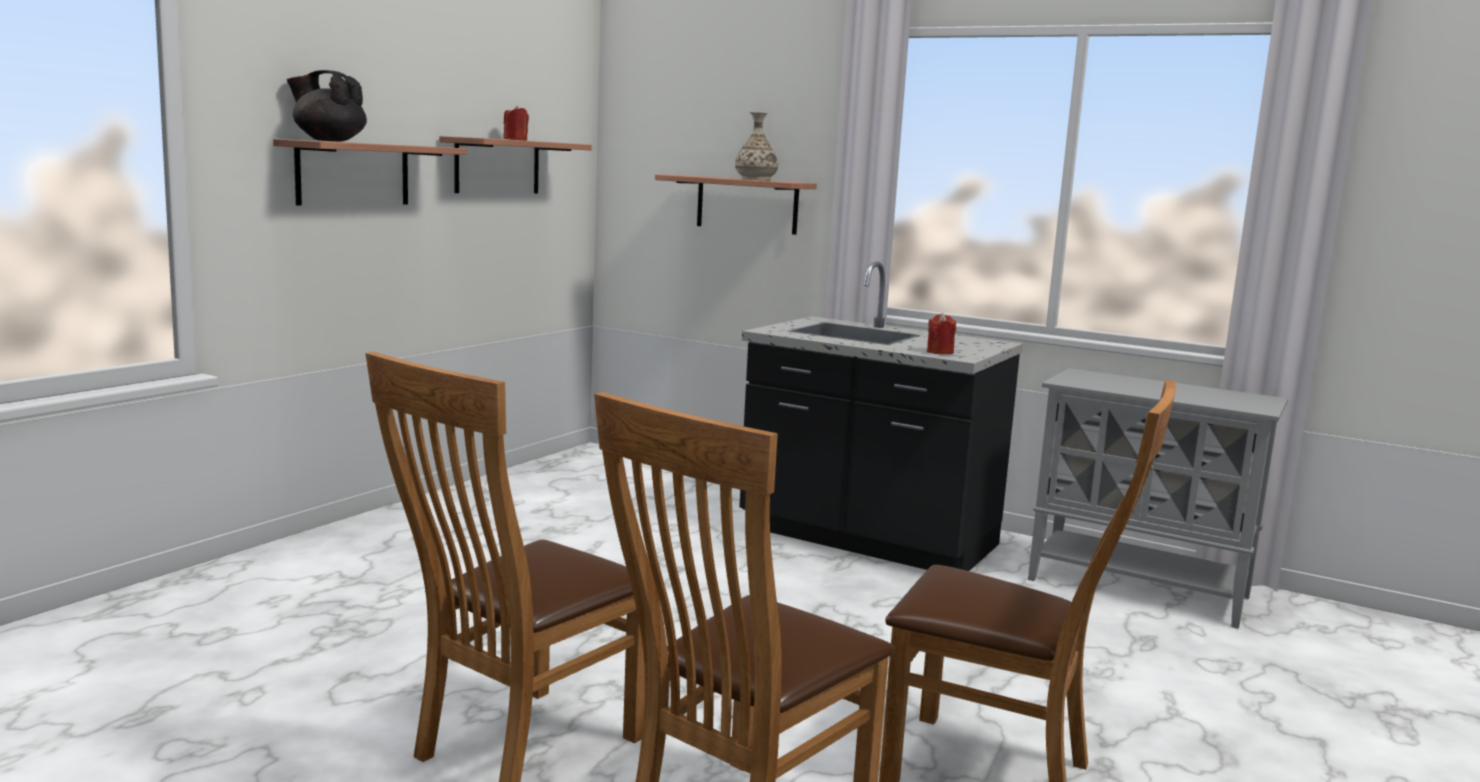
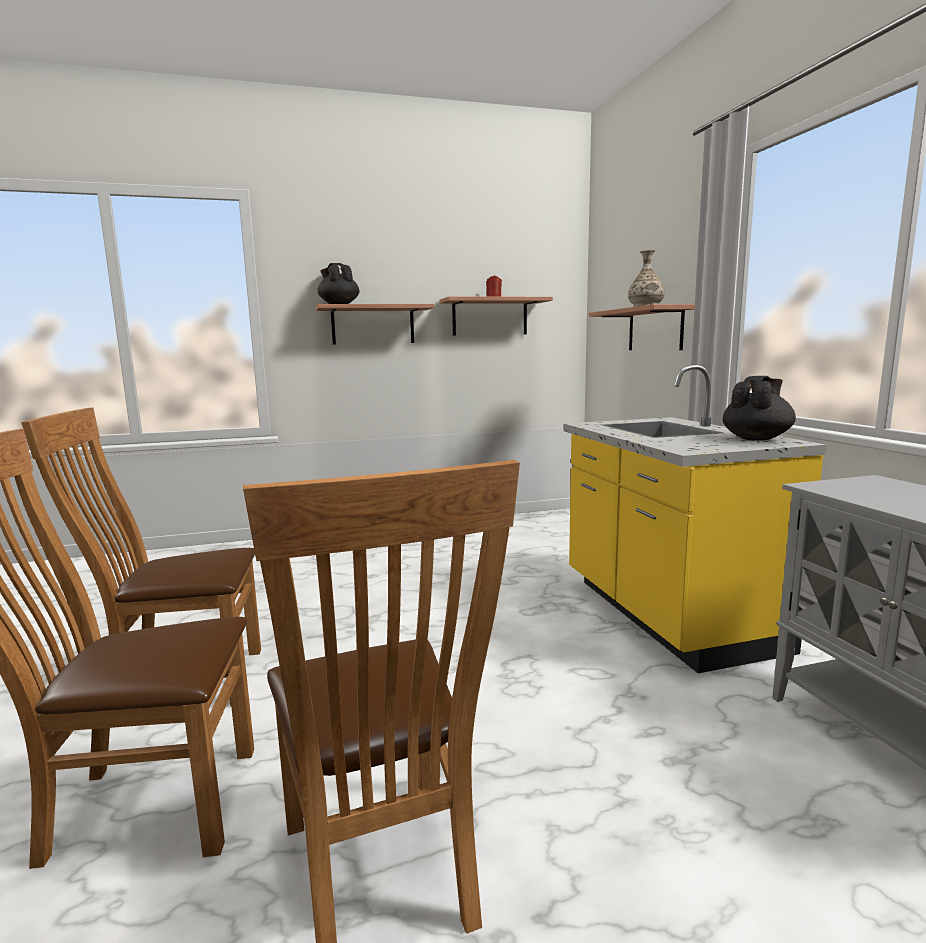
camera: 45 degrees right, 0 degrees up
(867, 539) = (666, 615): black counter -> yellow counter
(940, 352) = (682, 445): red candle -> none
(966, 341) = (756, 439): none -> black teapot

